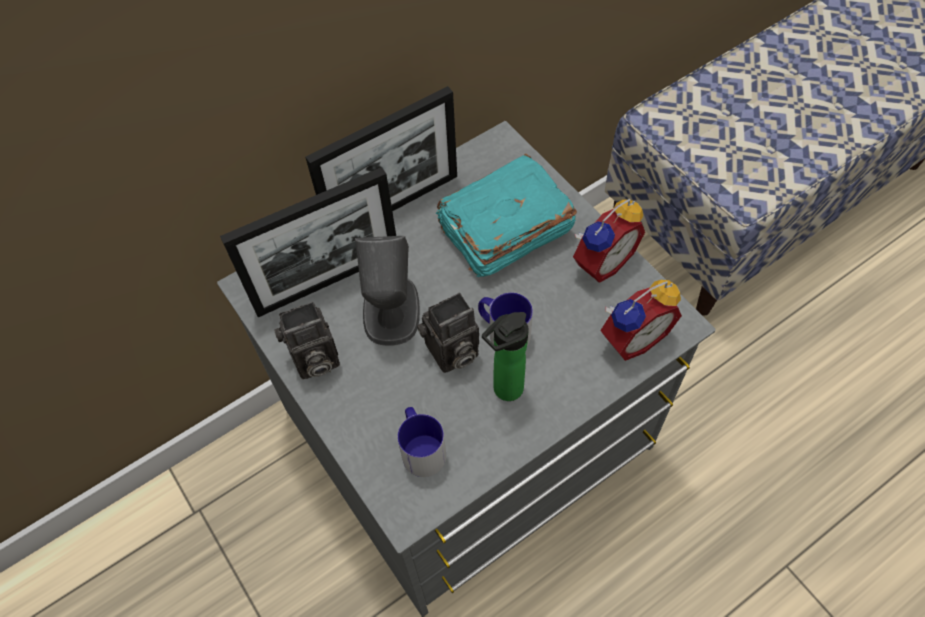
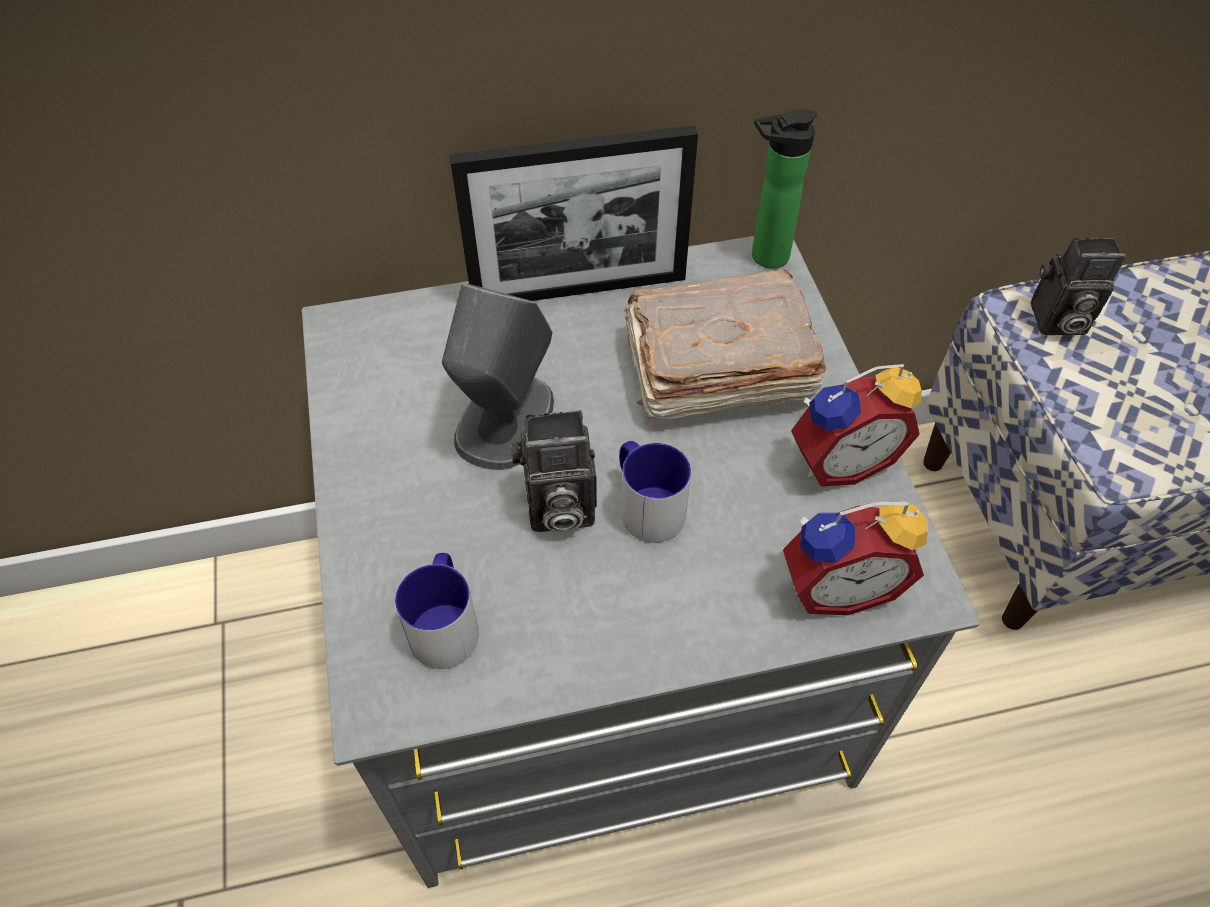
camera: 20 degrees right, 5 degrees down
(313, 361) = (366, 449): camera -> camera (1055, 321)
(328, 281) = (441, 354): picture frame -> none
(503, 231) = (714, 370): turquoise book -> brown book
(504, 391) = (606, 589): bottle -> bottle (764, 257)

